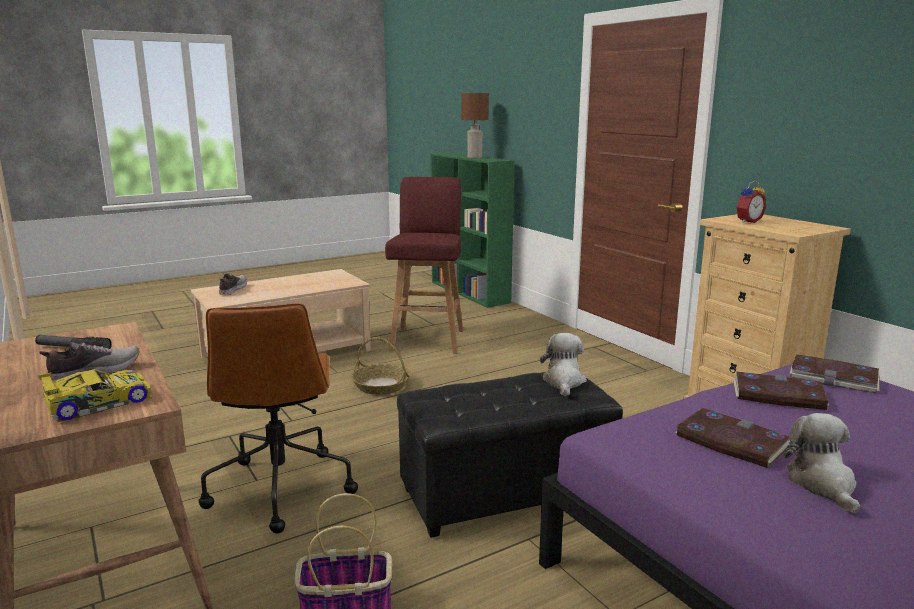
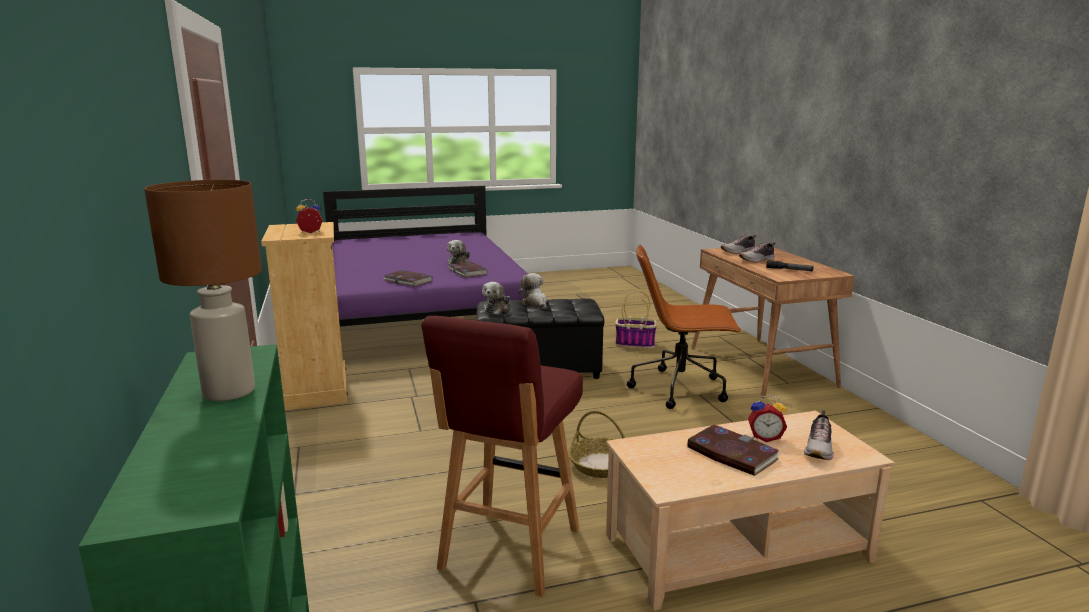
camera: 165 degrees left, 0 degrees up
(96, 403) = (738, 252): toy car -> shoe
(263, 292) = (765, 437): none -> alarm clock
(280, 487) = (681, 388): brown office chair -> brown office chair turned 90 degrees counterclockwise
(519, 402) = (535, 303): none -> plush toy
(833, 377) = (360, 283): book -> book (731, 453)

